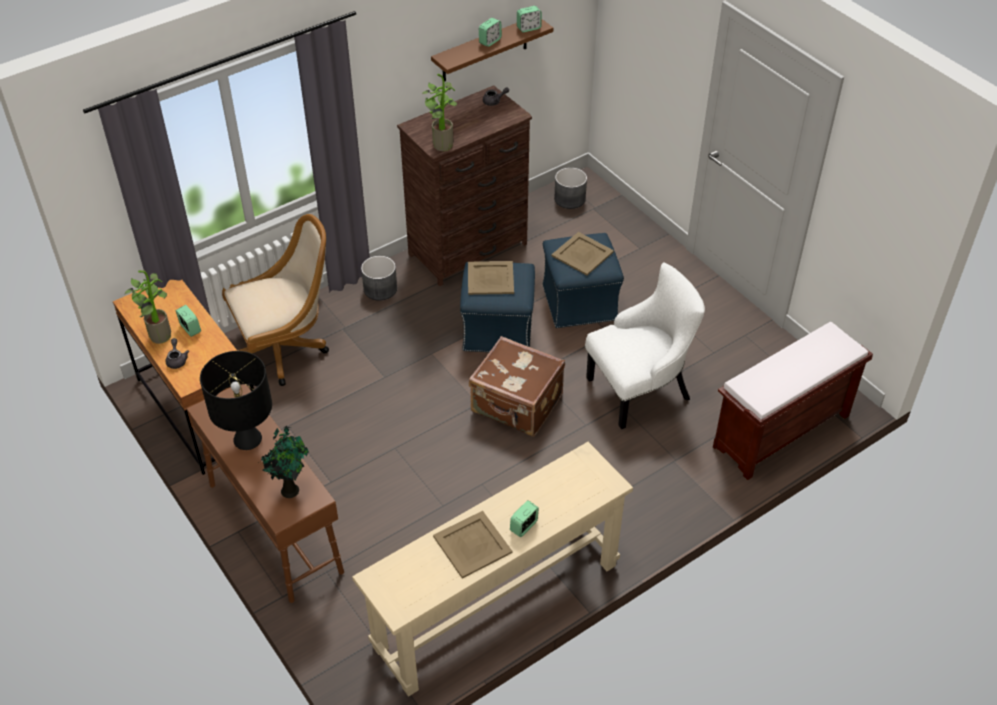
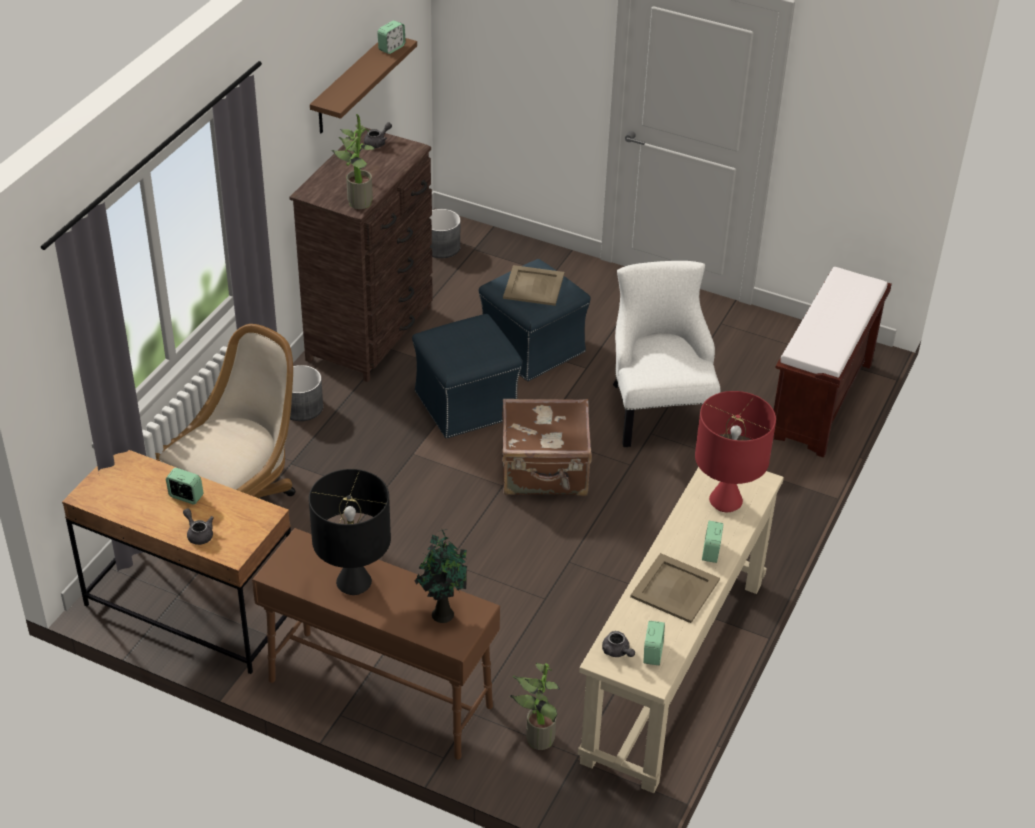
camera: 30 degrees left, 5 degrees down
(158, 334) = (152, 516): potted plant -> potted plant (535, 739)
(388, 577) = (617, 652): none -> grey teapot
(490, 41) = (361, 72): alarm clock -> alarm clock (652, 653)
(491, 278) = (457, 341): beige tray -> none
(567, 490) = (725, 503): none -> red table lamp
(637, 392) = (658, 414): white armchair -> white armchair turned 45 degrees counterclockwise

